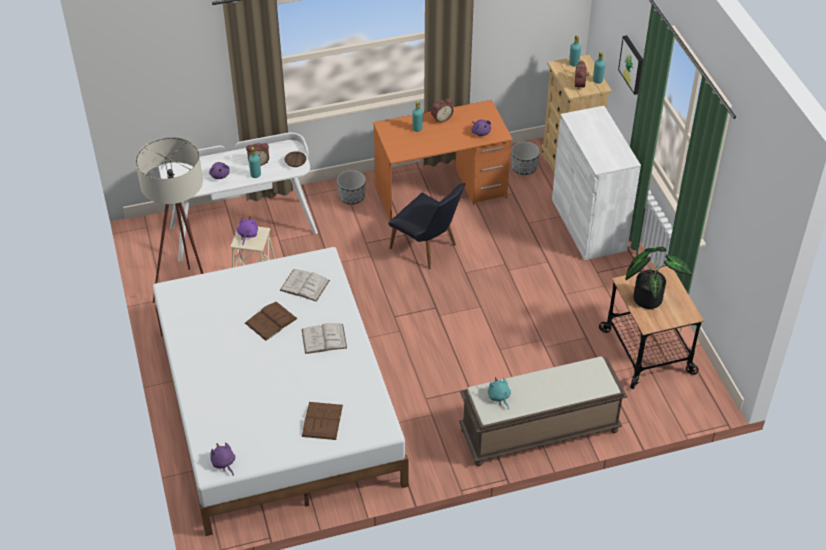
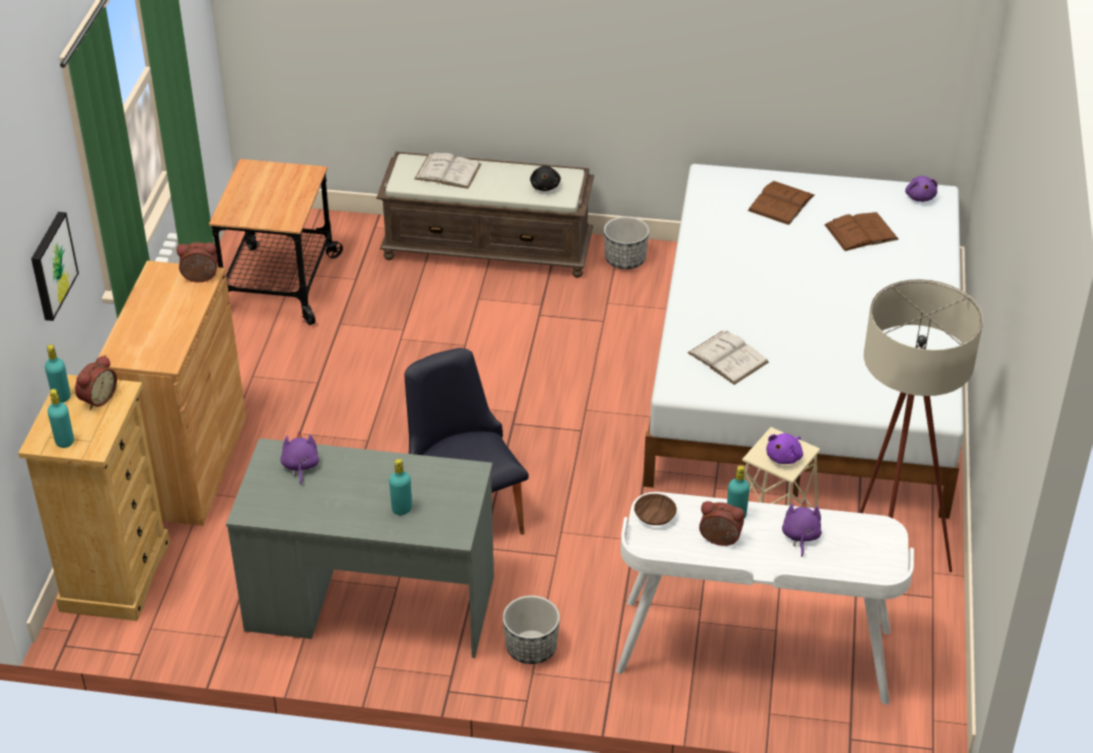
camera: 155 degrees left, 5 degrees down
(271, 321) = (798, 326): brown book -> brown book (861, 232)
(324, 339) = (734, 284): white book -> white book (448, 171)
(441, 118) = (345, 516): alarm clock -> alarm clock (200, 278)
(441, 192) = (370, 604): orange desk -> grey desk
(499, 397) = (545, 186): turquoise plush toy -> black plush toy
(524, 168) = (195, 598): planter -> planter (625, 260)
(588, 225) = (187, 466): white cabinet -> brown cabinet
(649, 296) = (276, 198): potted plant -> none

